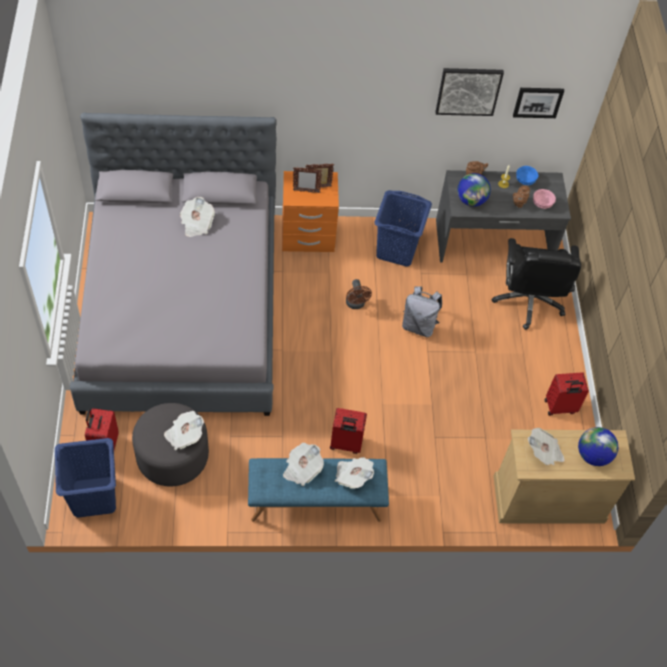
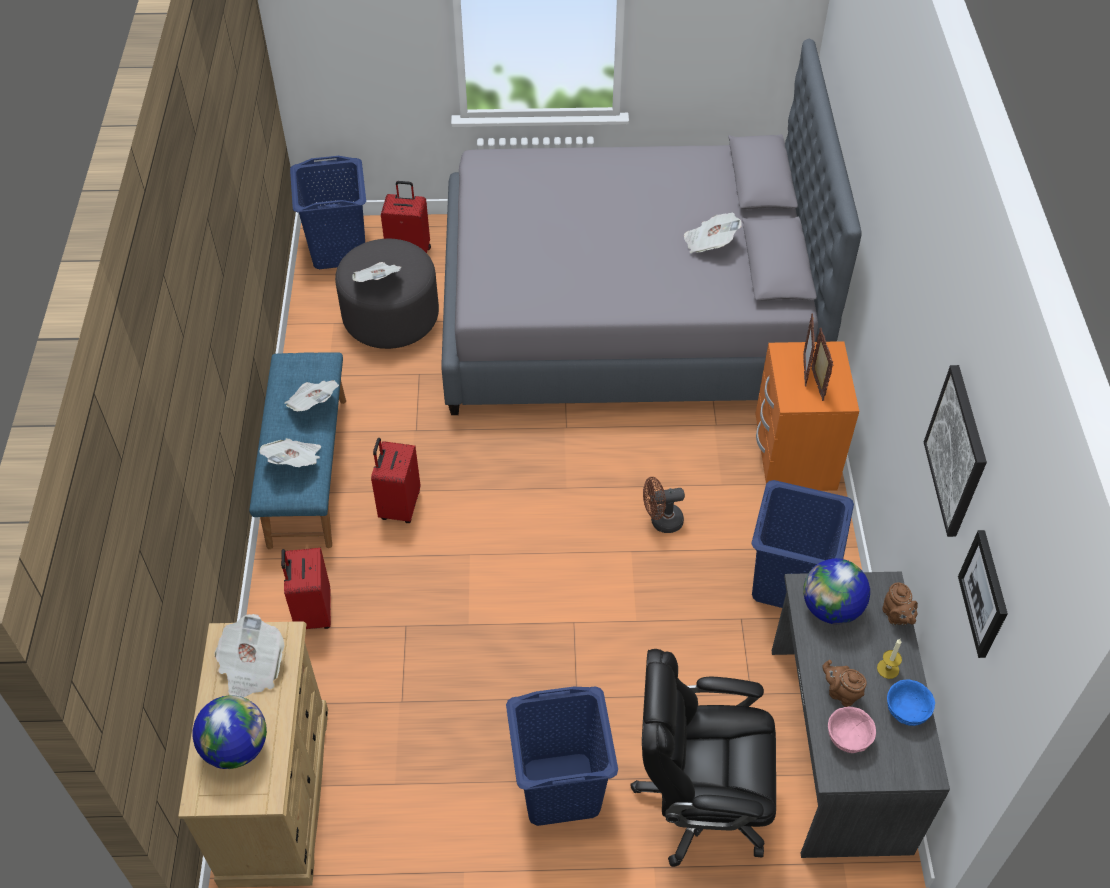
camera: 95 degrees right, 5 degrees down
(419, 325) = (626, 611): grey backpack -> none
(529, 361) = (560, 789): none -> blue laundry basket
(560, 407) = (459, 835): red suitcase -> red suitcase (312, 612)

